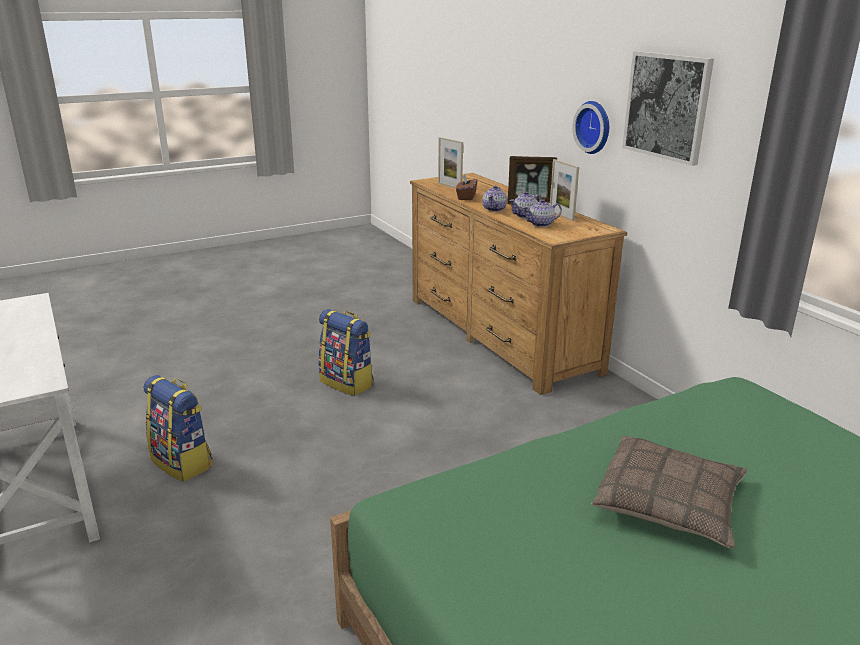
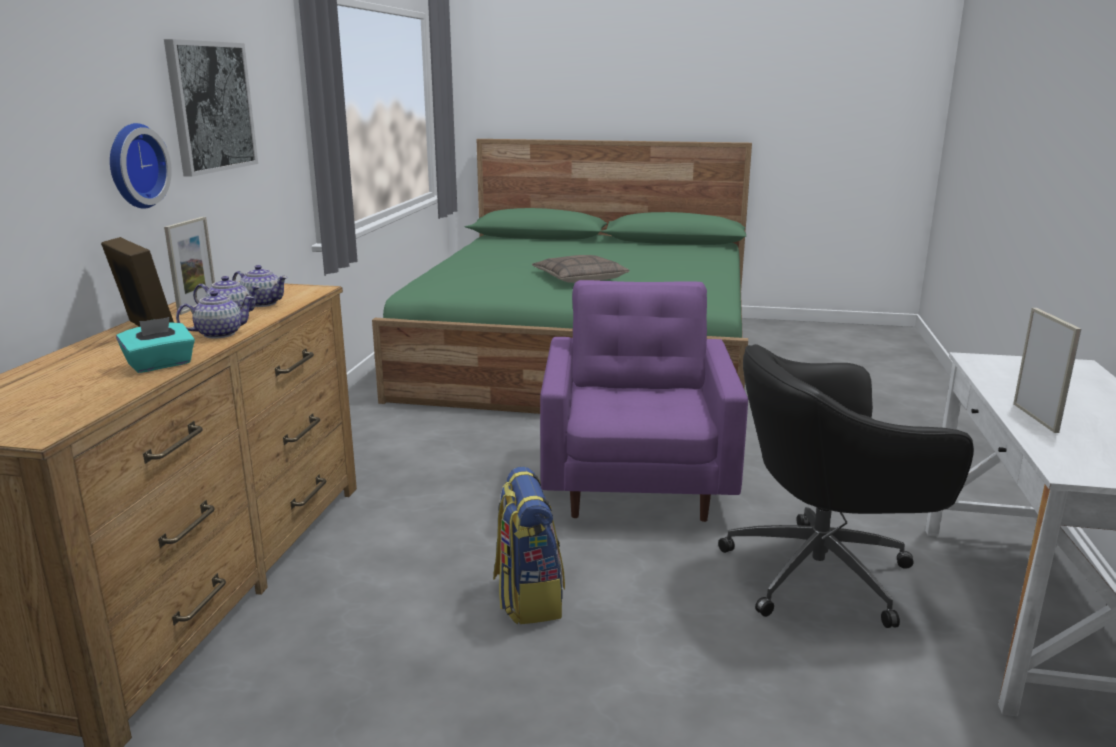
camera: 140 degrees left, 5 degrees down
(183, 463) = (823, 573): backpack -> black office chair
(370, 483) = (637, 483): none -> purple armchair
(449, 186) = (70, 400): picture frame -> picture frame (1035, 418)
(466, 197) = (160, 365): brown tissue box -> turquoise tissue box

